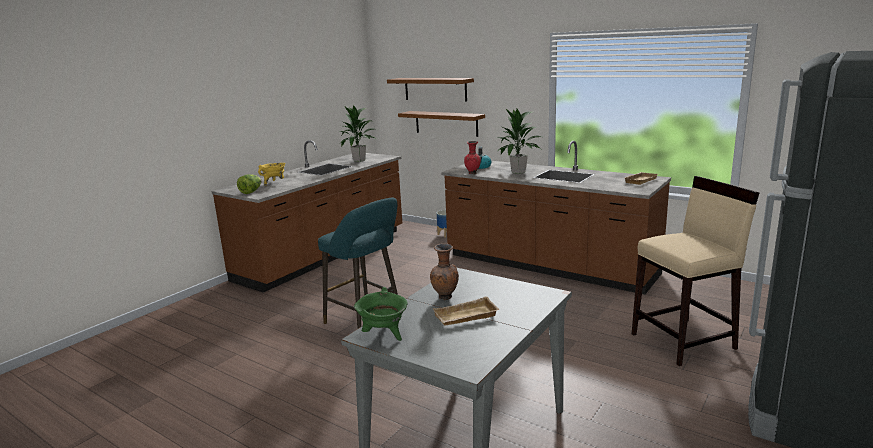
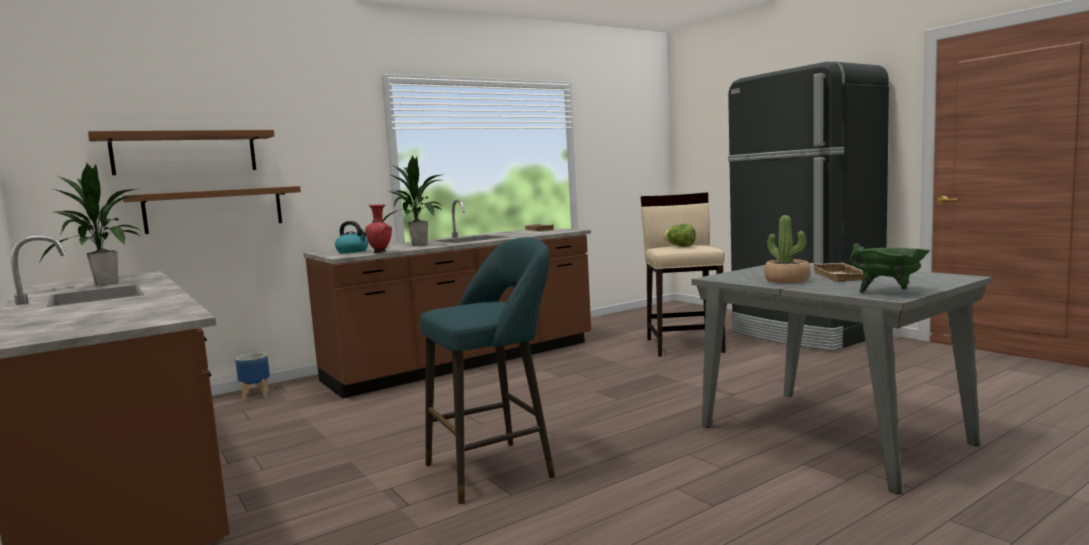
camera: 70 degrees left, 10 degrees down
(251, 192) = (122, 323): lettuce -> lettuce (680, 246)
(274, 183) = (96, 314): yellow cooking pot -> none
(445, 298) = (787, 280): brown vase -> potted plant

